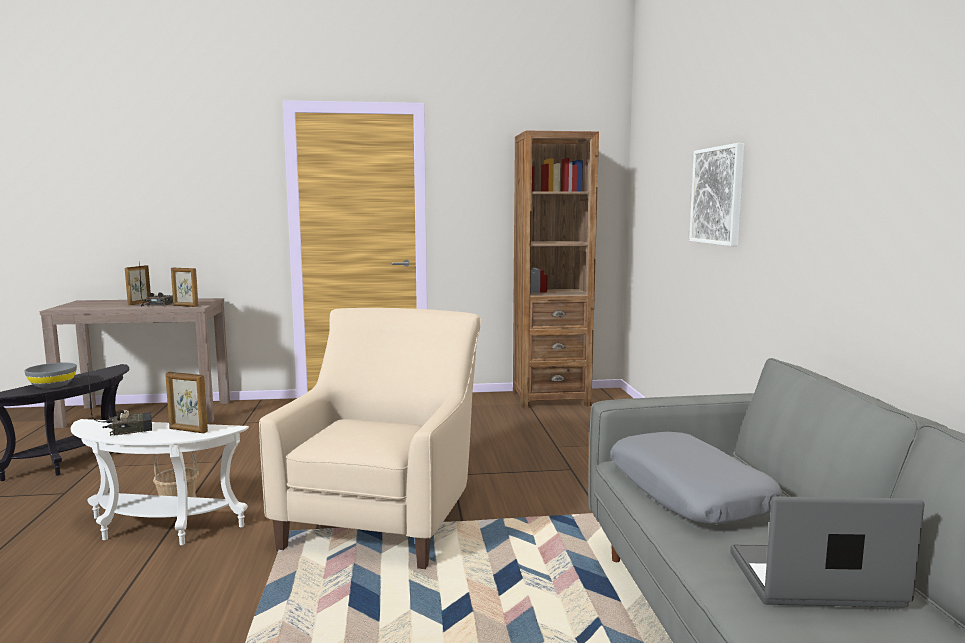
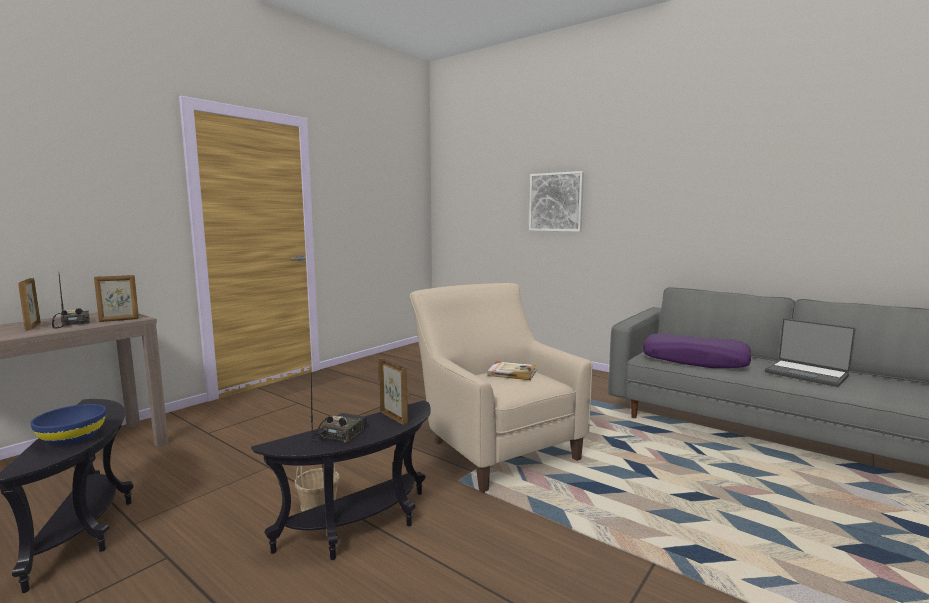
camera: 45 degrees left, 0 degrees up
(52, 385) = (72, 438): grey bowl -> blue bowl
(157, 530) = (362, 529): white side table -> black side table
(188, 430) = (394, 417): picture frame -> picture frame turned 105 degrees counterclockwise
(377, 426) = (512, 372): none -> book
(550, 399) = (410, 352): brown bookcase -> none
(689, 493) = (694, 360): grey pillow -> purple pillow
(815, 581) = (806, 374): laptop -> laptop turned 90 degrees counterclockwise

